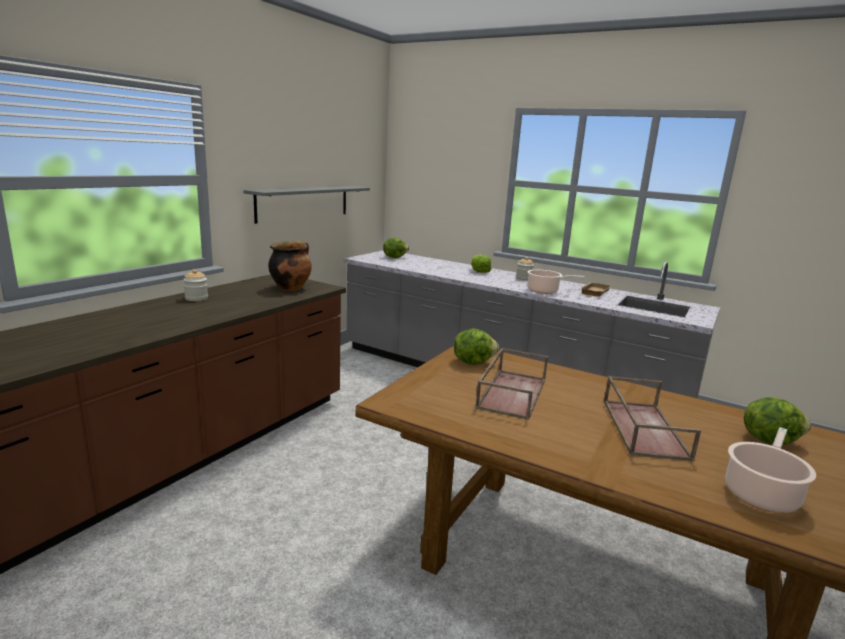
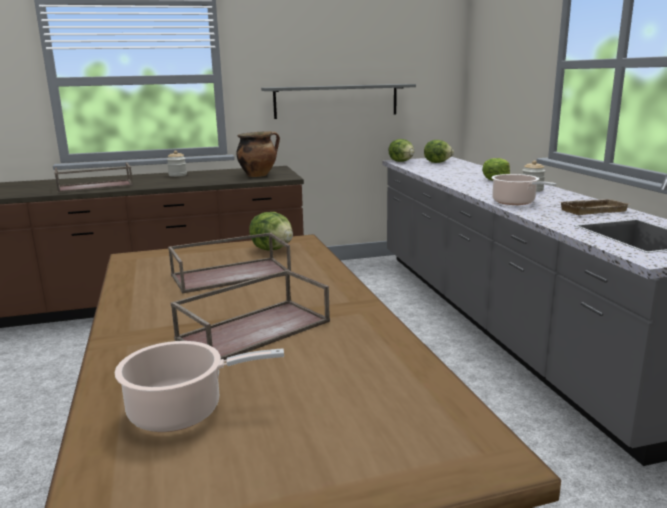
camera: 45 degrees right, 0 degrees up
(138, 329) = (94, 186): none -> brown tray
(769, 440) = (358, 388): lettuce -> lettuce (401, 161)

